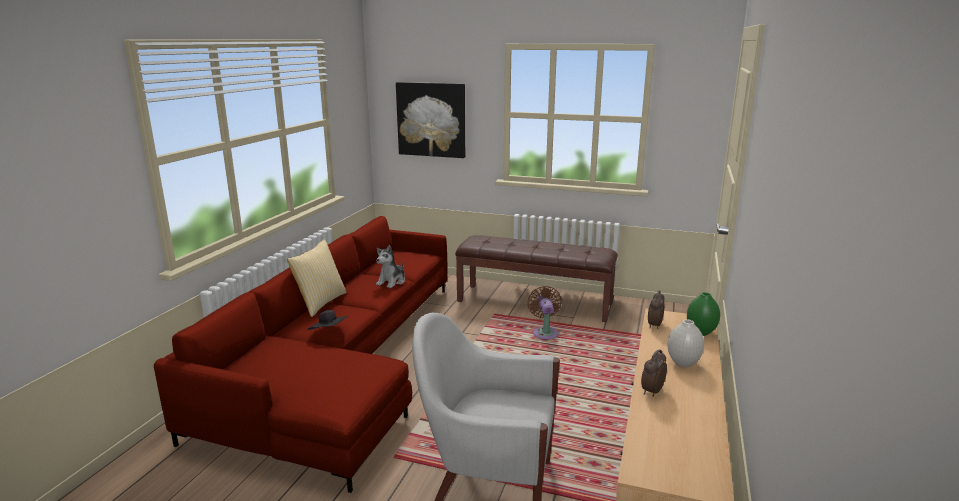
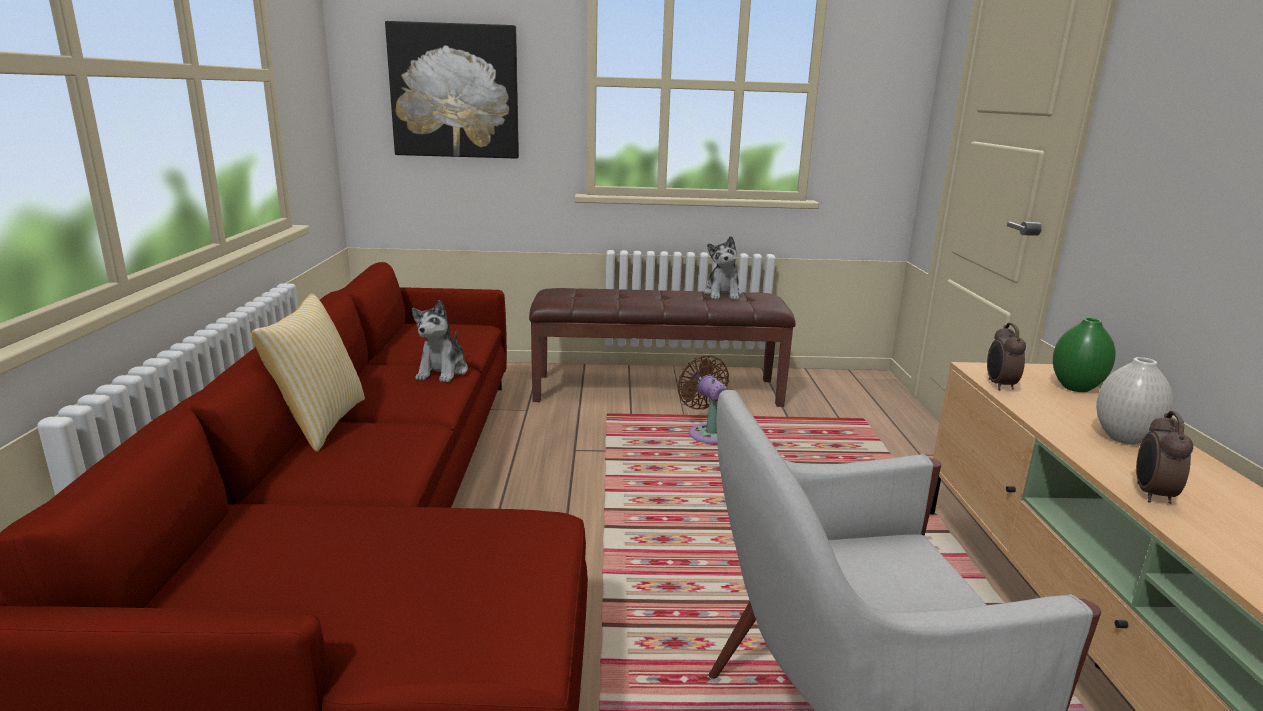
camera: 20 degrees left, 0 degrees up
(329, 333) = (377, 478): black hat -> none
(577, 247) = (722, 294): none -> plush toy

